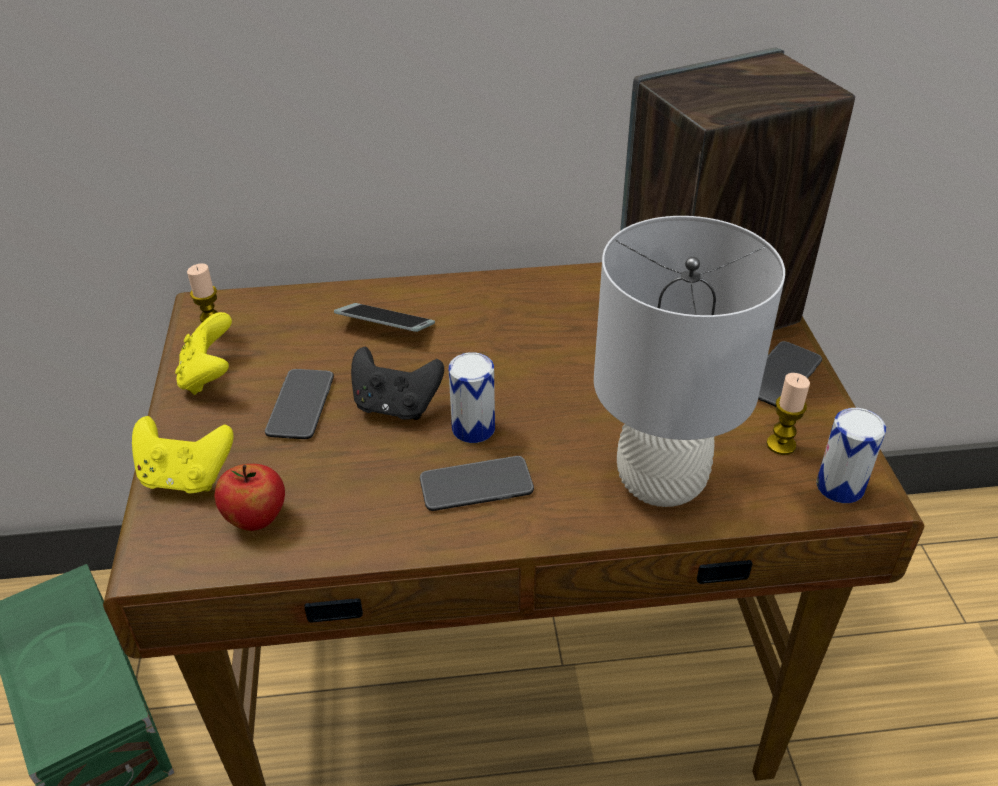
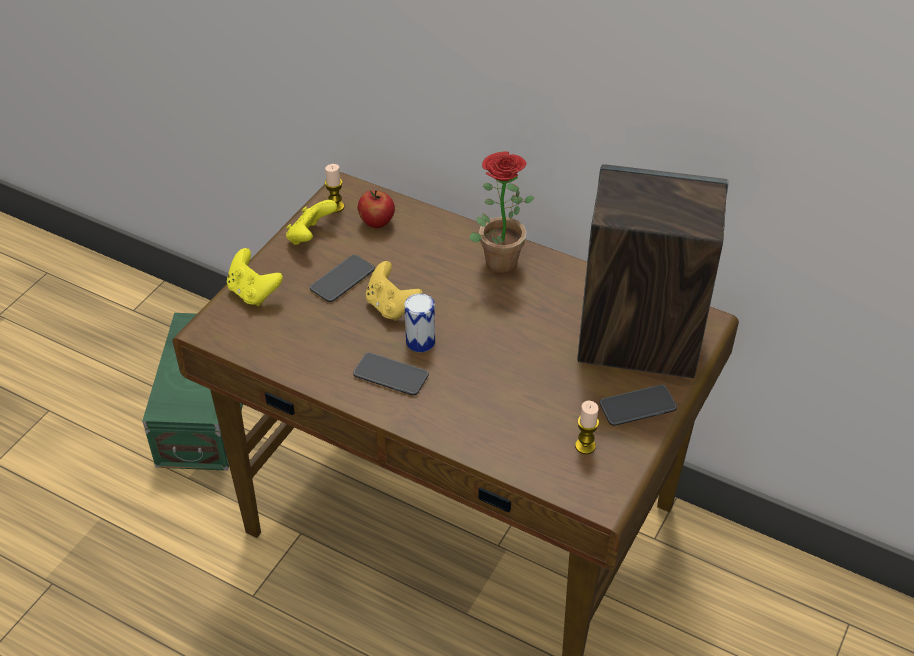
camera: 35 degrees right, 5 degrees up
(256, 518) = (268, 333): apple -> apple (377, 222)
(385, 325) = (432, 251): phone -> none
(396, 406) = (391, 306): black game controller -> yellow game controller
(469, 301) = (497, 258): none -> potted plant
(658, 487) = (486, 430): grey table lamp -> none
(840, 486) = (590, 488): can -> none

